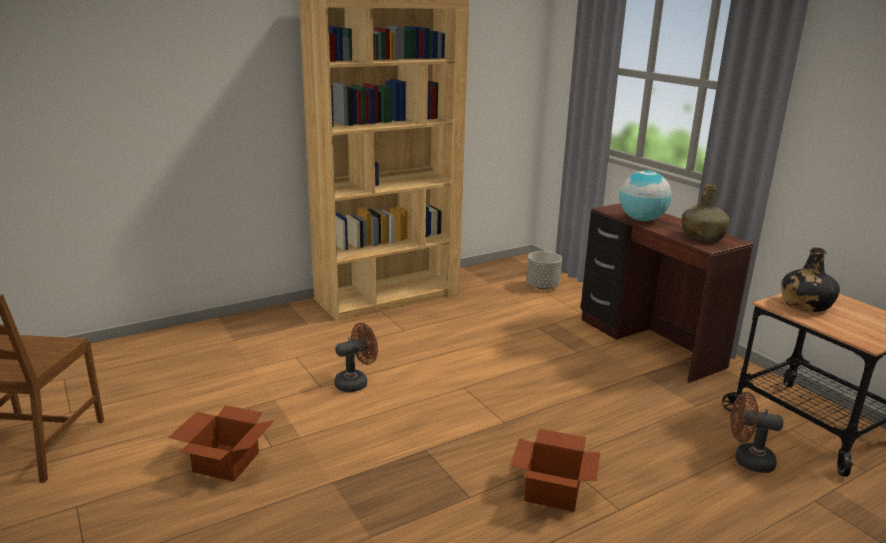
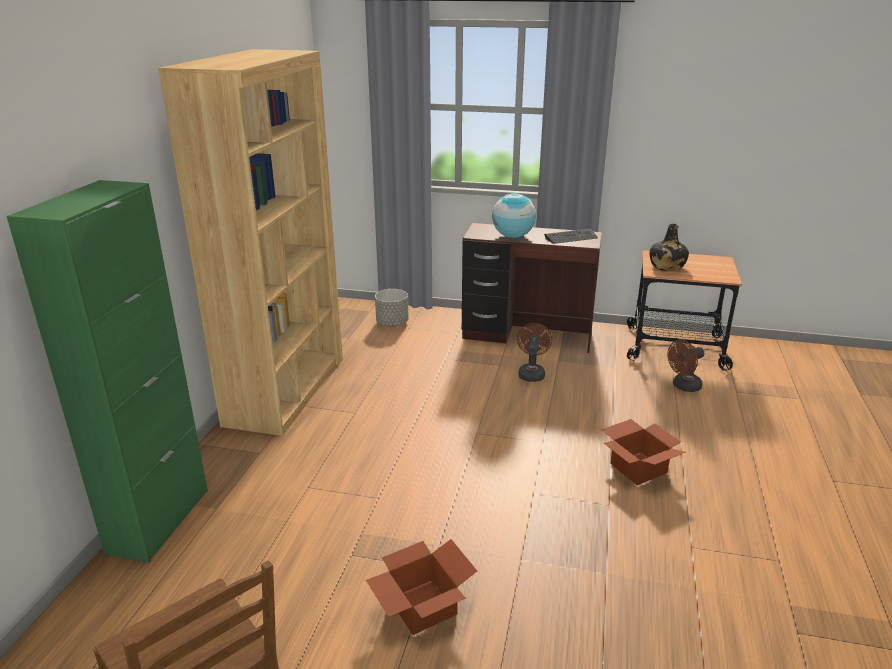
camera: 45 degrees left, 5 degrees up
(200, 331) = (159, 521): none -> green cabinet
(356, 382) = (398, 477): brown fan -> brown fan (531, 373)
(702, 237) = (571, 237): green bottle -> keyboard

